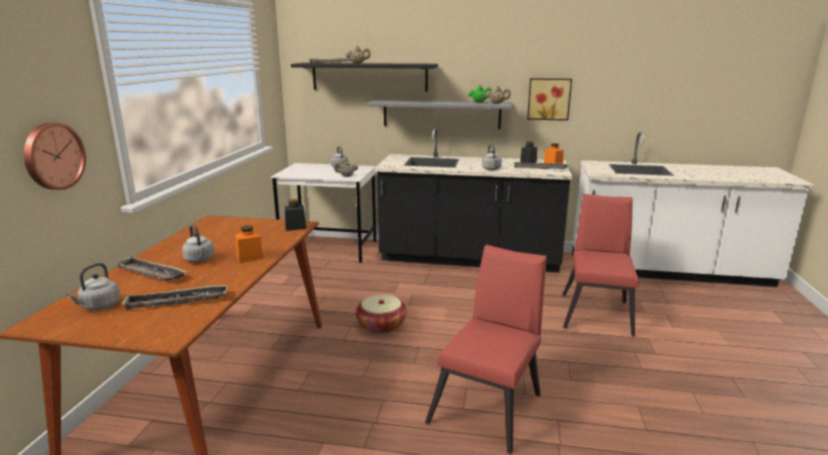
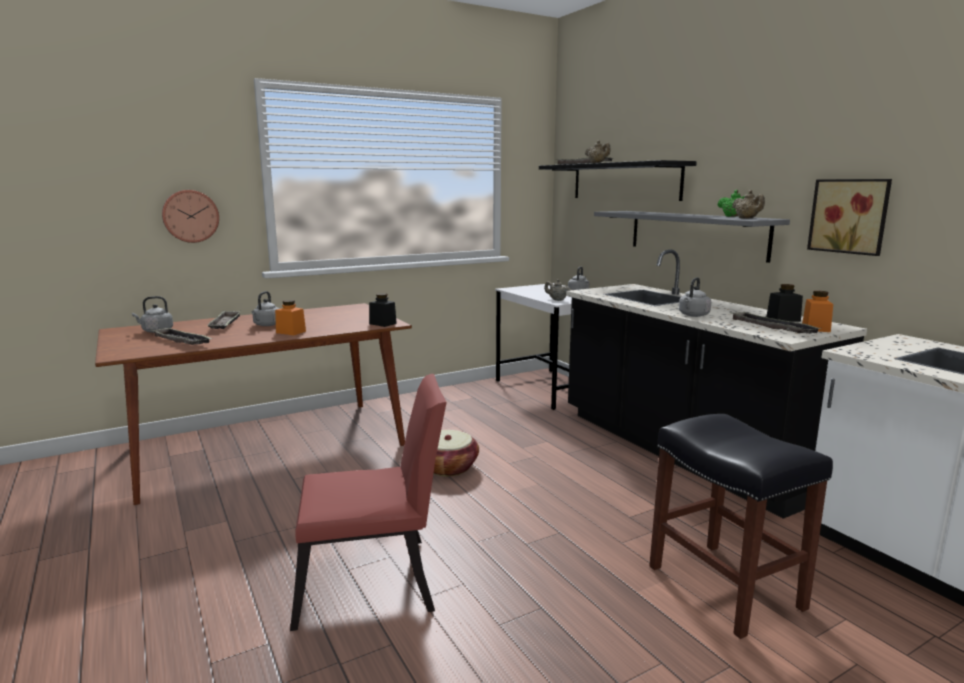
camera: 50 degrees right, 5 degrees down
(597, 311) = (727, 588): red chair -> black stool

